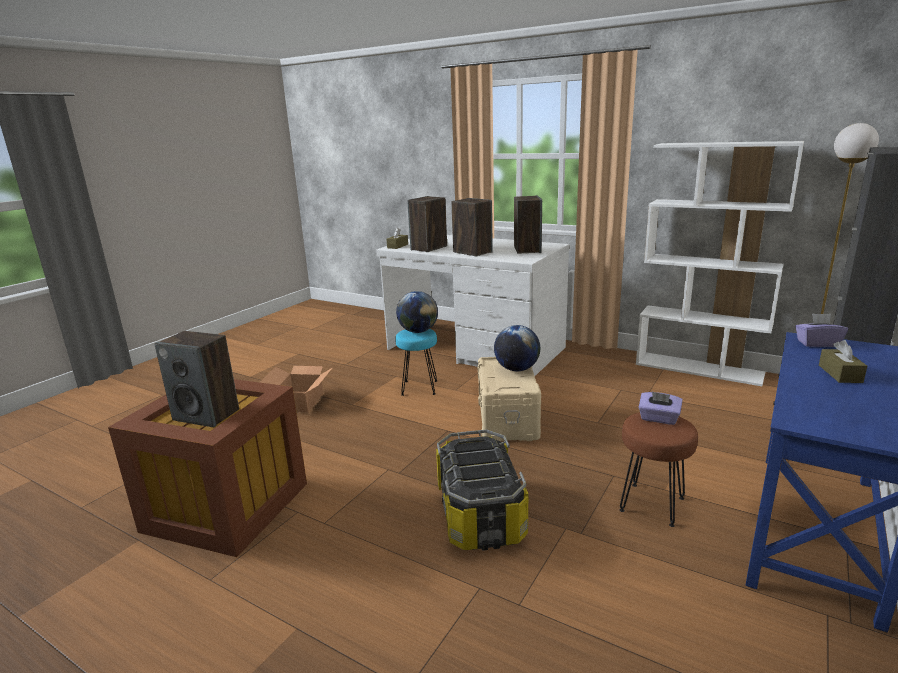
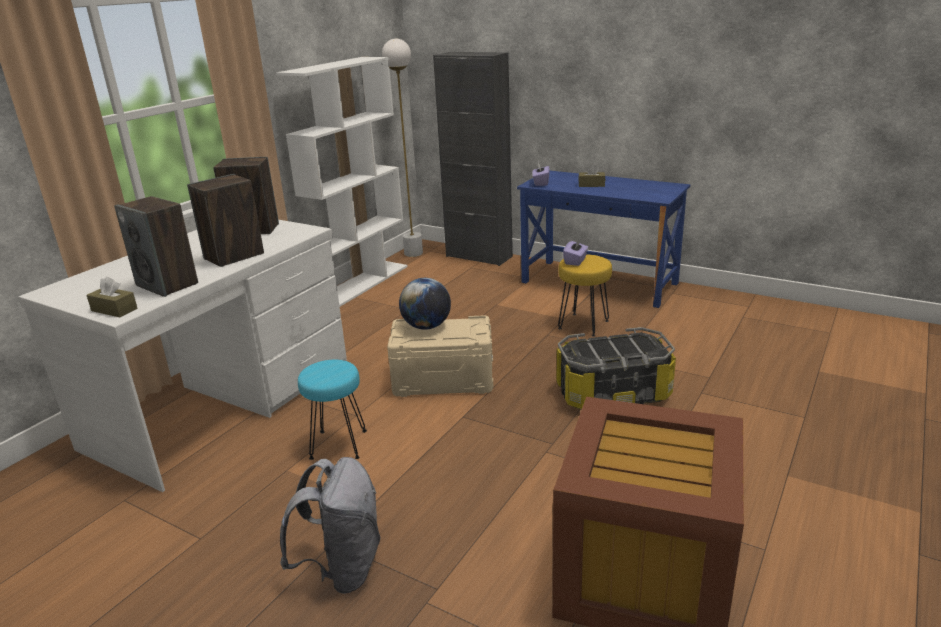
camera: 90 degrees left, 5 degrees up
(207, 415) = (665, 454): speaker -> none
(300, 401) = (342, 568): cardboard box -> grey backpack
(418, 331) = (324, 370): globe -> none
(651, 503) = (583, 324): brown stool -> yellow stool

